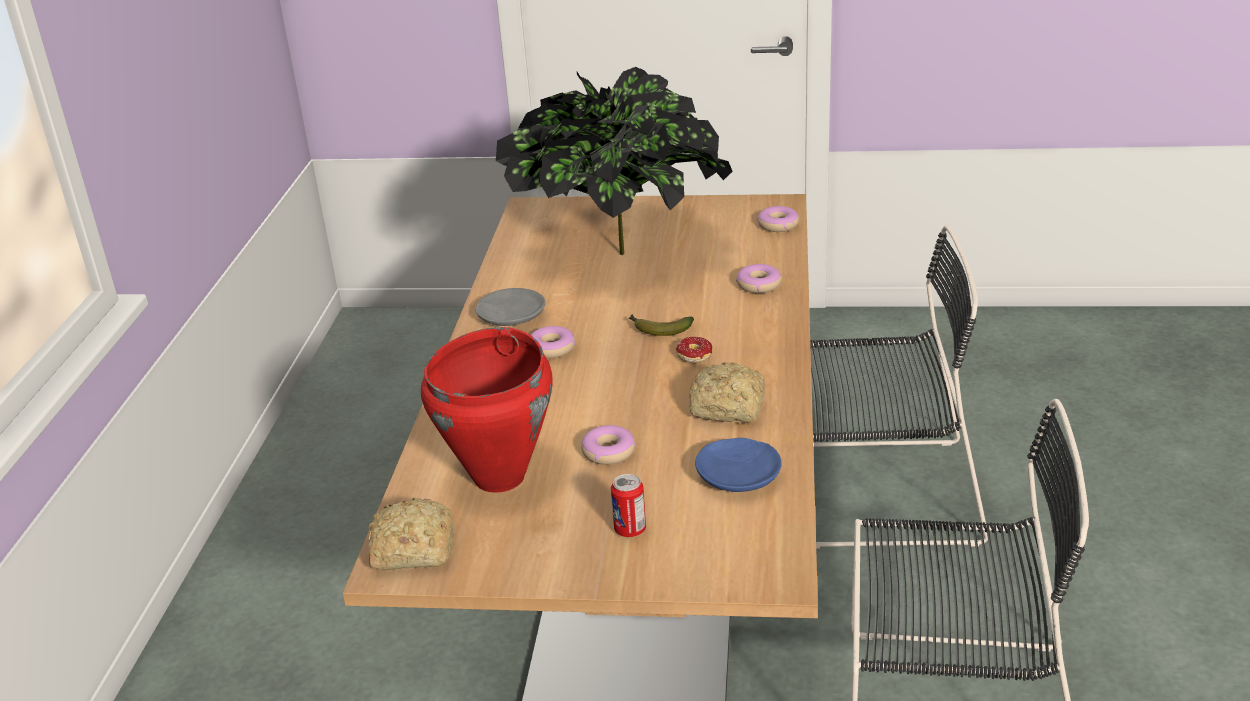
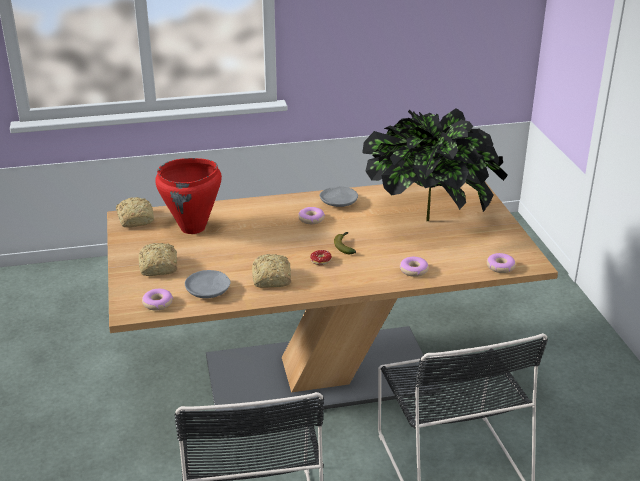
camera: 70 degrees right, 0 degrees up
(609, 452) = (220, 251): donut -> donut (158, 303)
(630, 530) = (158, 267): can -> bread
(739, 476) = (208, 291): blue plate -> grey plate

